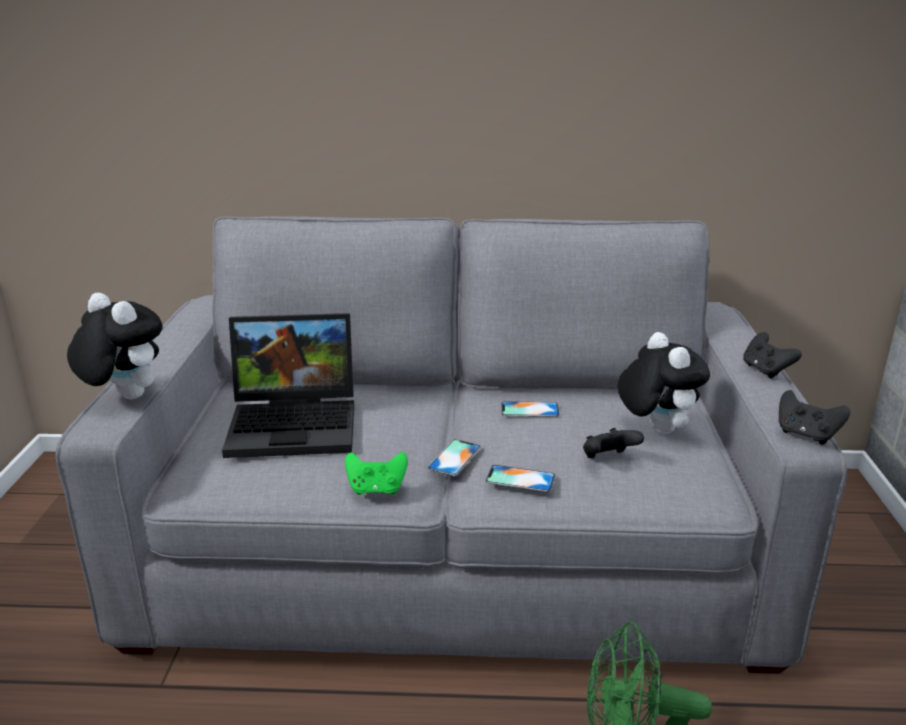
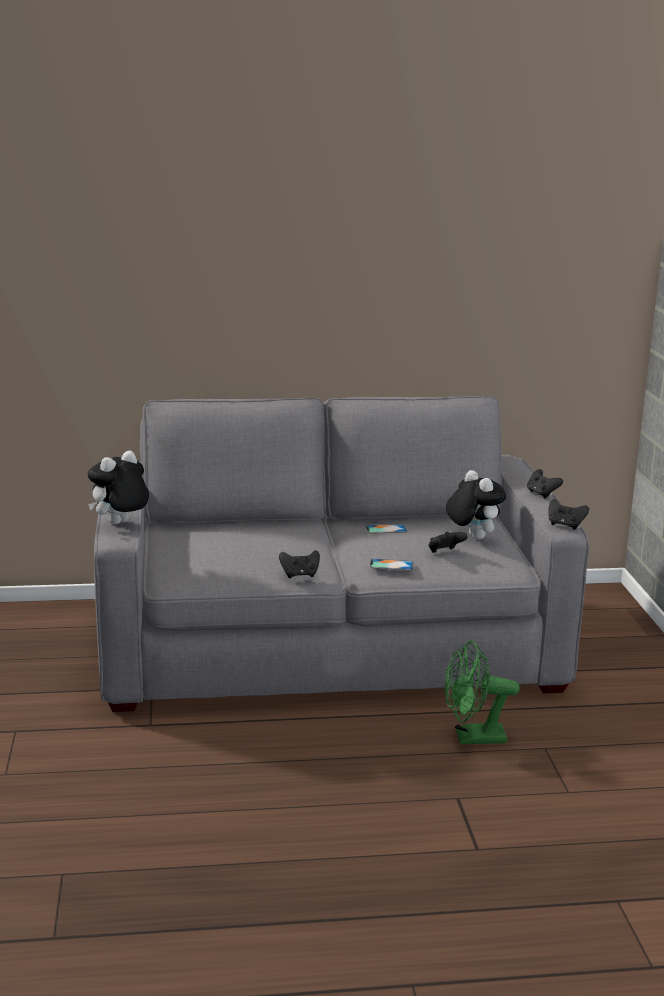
camera: 10 degrees left, 5 degrees down
(124, 397) = (120, 524): plush toy -> plush toy turned 75 degrees counterclockwise
(297, 423) = (228, 543): laptop -> none
(376, 489) = (300, 575): green game controller -> black game controller
(454, 458) = (344, 557): phone -> none

